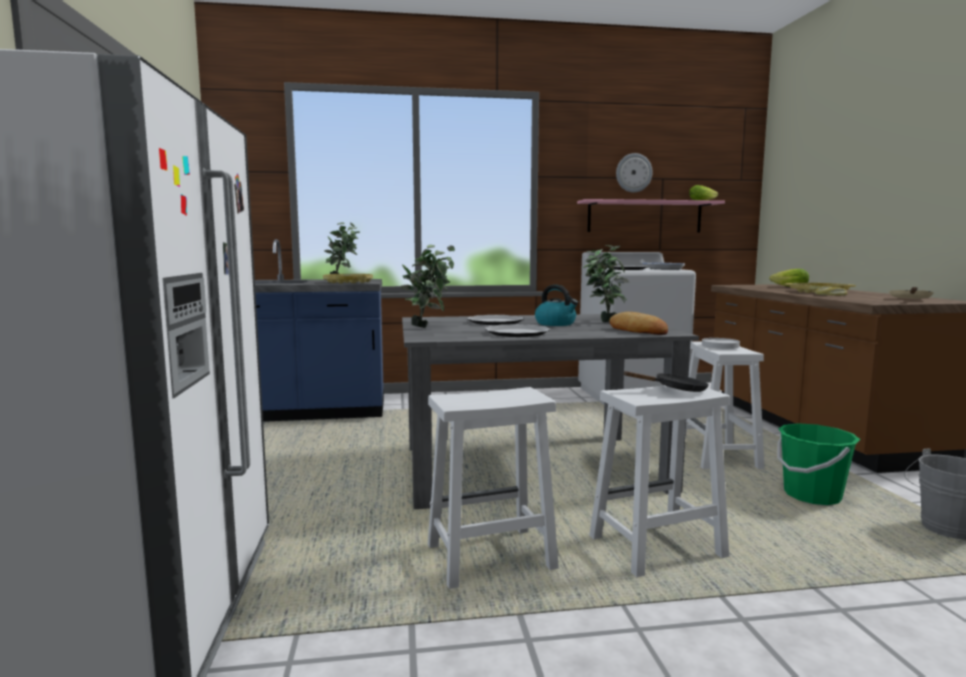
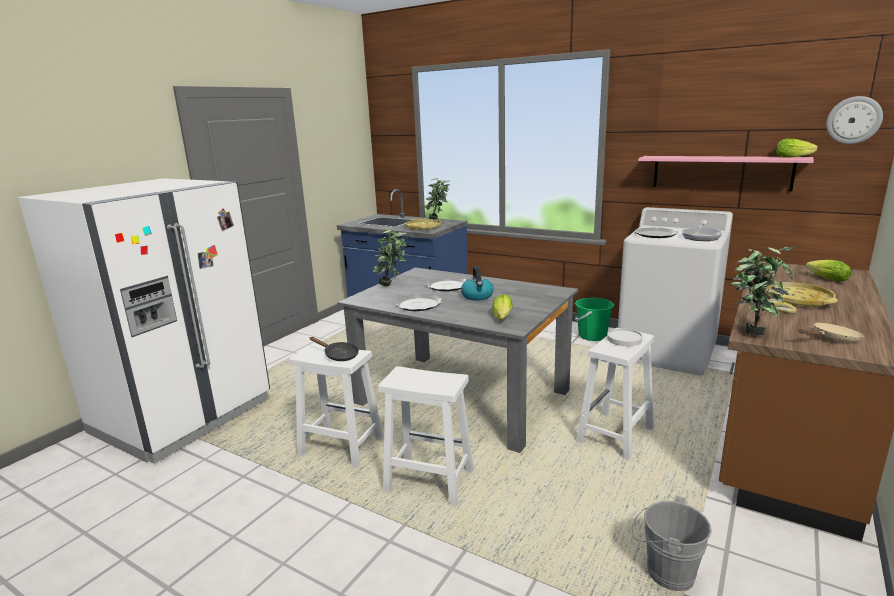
camera: 40 degrees right, 10 degrees up
(603, 321) = (521, 299): potted plant -> potted plant (753, 331)
(633, 173) = (710, 125): wall clock -> wall clock (853, 120)
(637, 330) = (502, 318): bread -> lettuce
(675, 390) = (436, 379): black frying pan -> black frying pan (338, 355)
(812, 495) = (617, 496): green bucket -> green bucket (592, 336)

